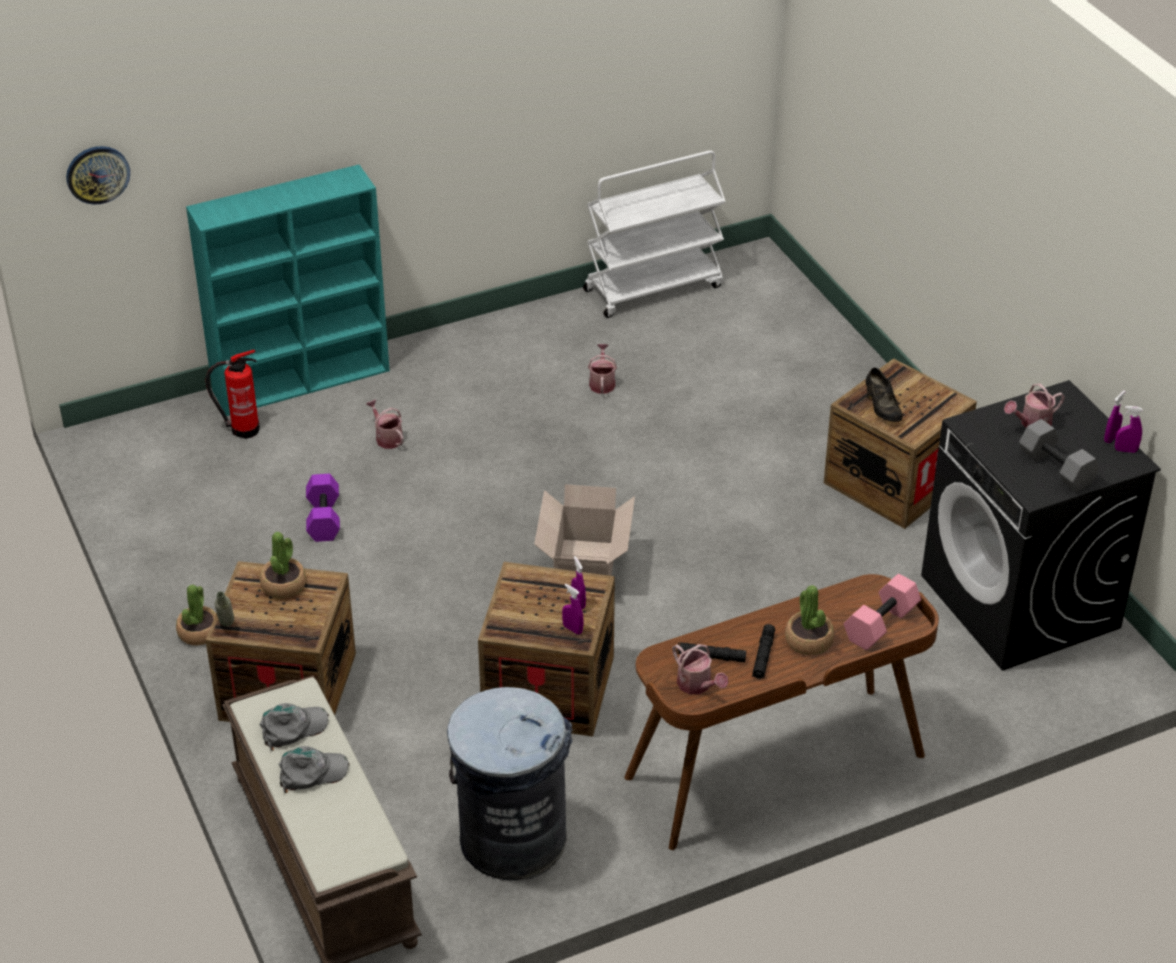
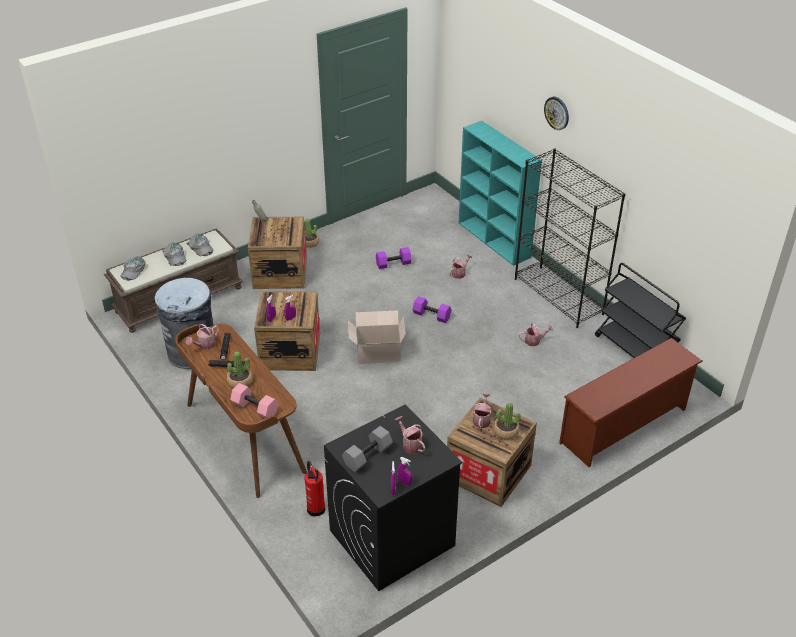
camera: 80 degrees right, 0 degrees up
(97, 174) = (460, 78): wall clock -> wall clock (557, 113)
(242, 429) = (450, 229): fire extinguisher -> fire extinguisher (316, 507)
(284, 585) = (289, 231): potted plant -> potted plant (506, 431)
(339, 846) = (133, 270): none -> grey cap
(495, 336) = (559, 296): none -> black bookcase
(499, 490) = (431, 316): none -> purple dumbbell
(653, 287) = (635, 351): white cart -> black cart
(817, 332) = (624, 426): none -> brown shoe rack
(882, 409) = (482, 419): black shoe -> watering can

